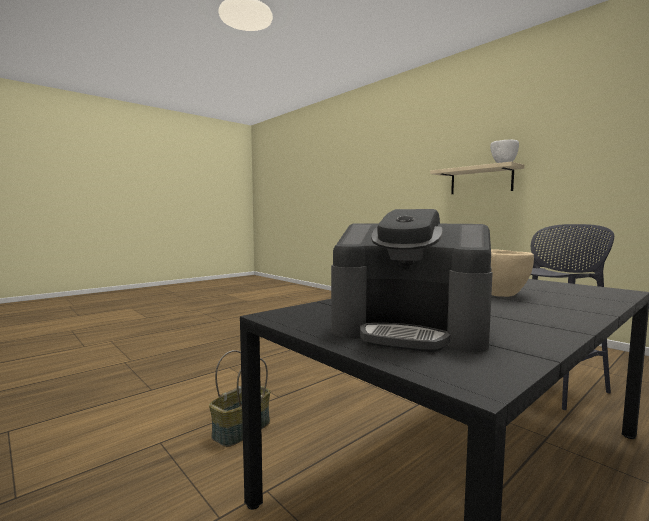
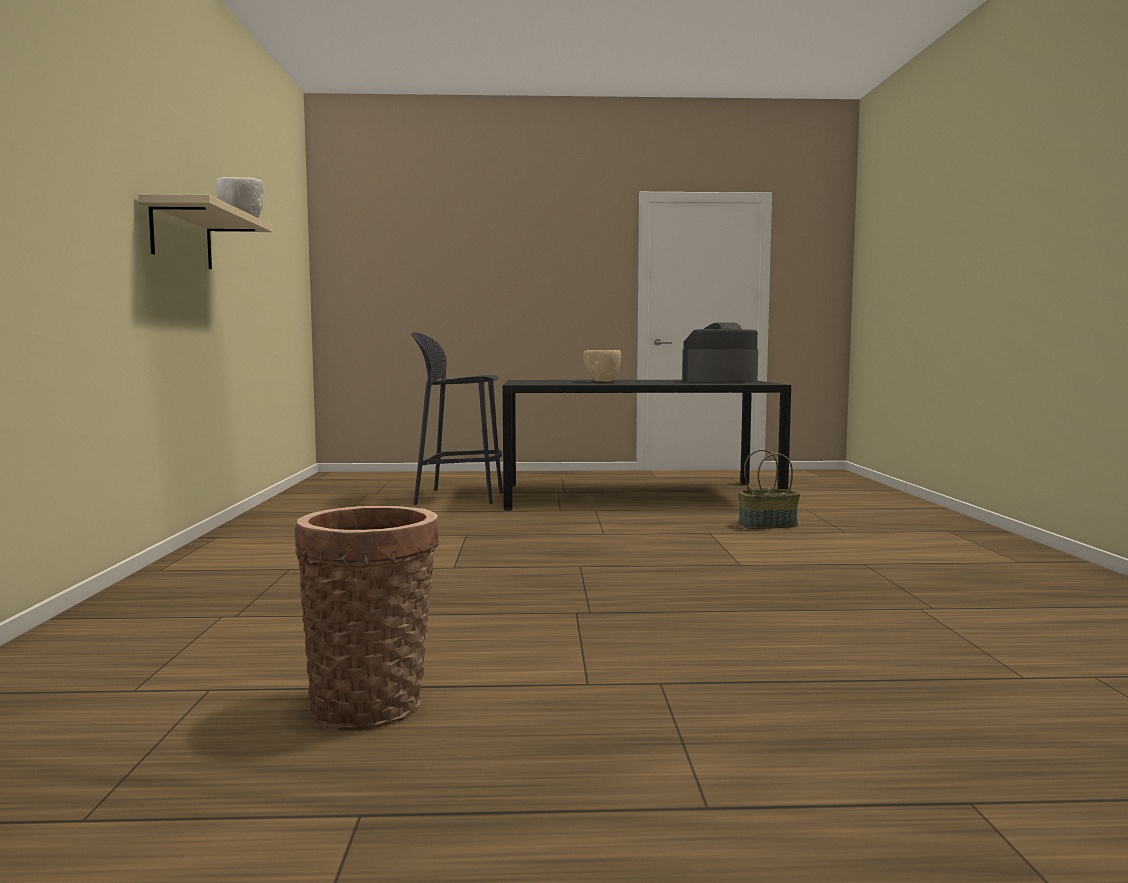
camera: 140 degrees left, 0 degrees up
(274, 307) = (372, 703): none -> basket
(410, 330) = (719, 381): coffee machine -> coffee machine turned 75 degrees counterclockwise

